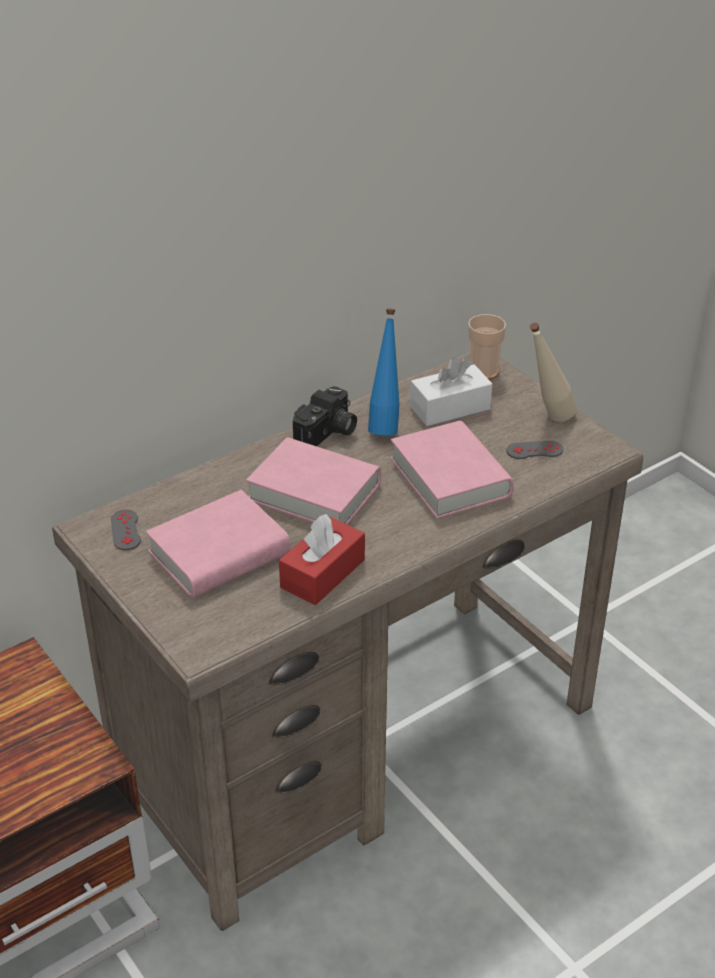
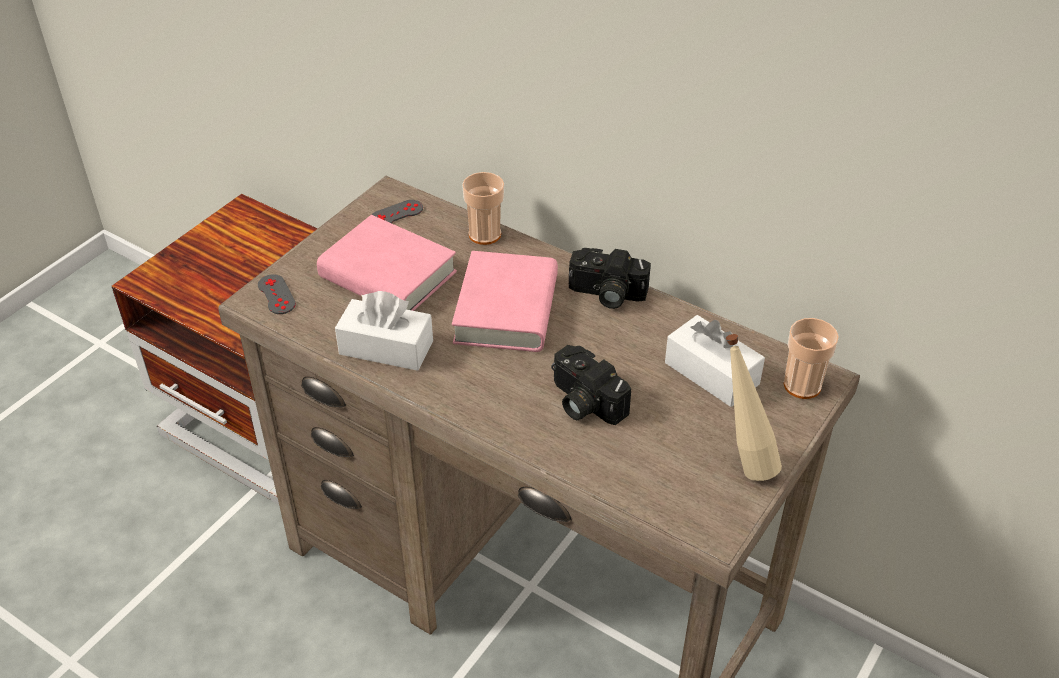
camera: 70 degrees right, 5 degrees up
(199, 481) = (484, 234): none -> cup
(322, 573) = (386, 348): red tissue box -> white tissue box
(385, 425) = (647, 331): blue bottle -> none
(450, 477) = (583, 402): pink book -> camera
(534, 450) = (673, 462): grey game controller -> grey game controller (276, 294)

